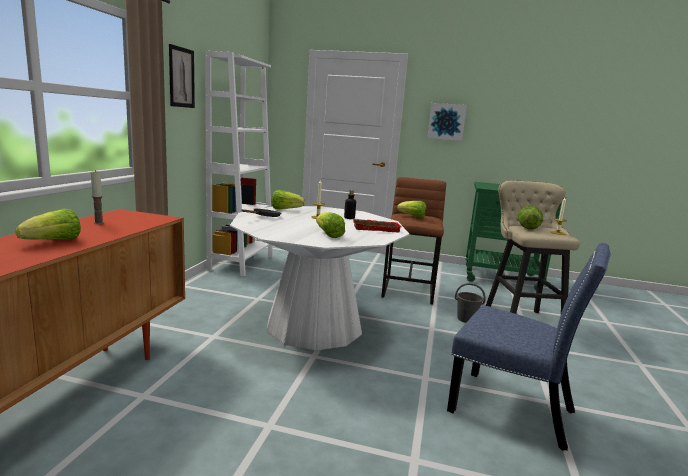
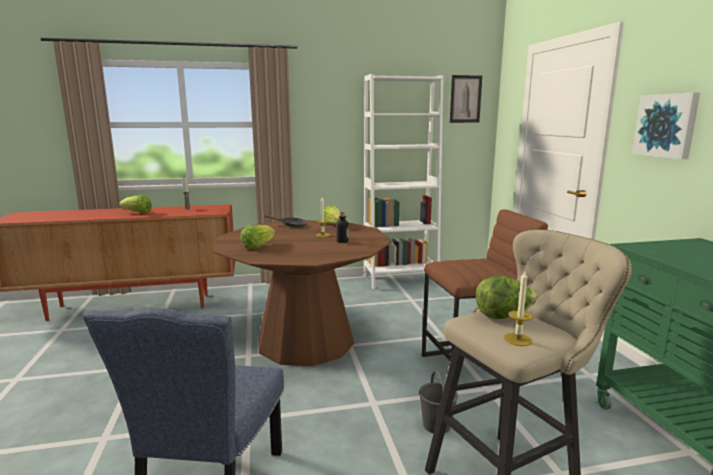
camera: 65 degrees right, 0 degrees up
(181, 77) = (330, 104): picture -> picture (465, 99)
(314, 326) = (306, 341): white dining table -> brown dining table
(376, 228) = (313, 253): red tray -> none
(412, 217) = (461, 263): lettuce -> none

